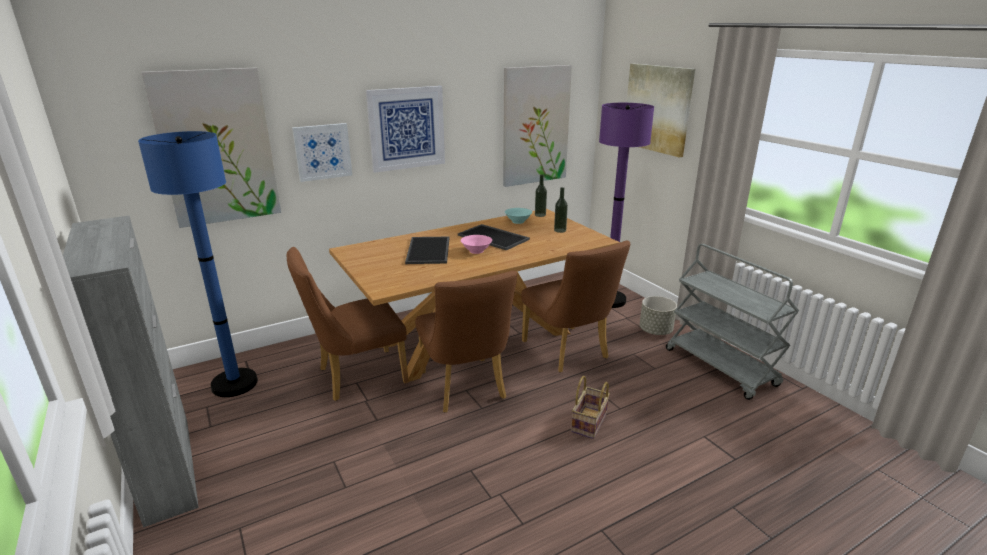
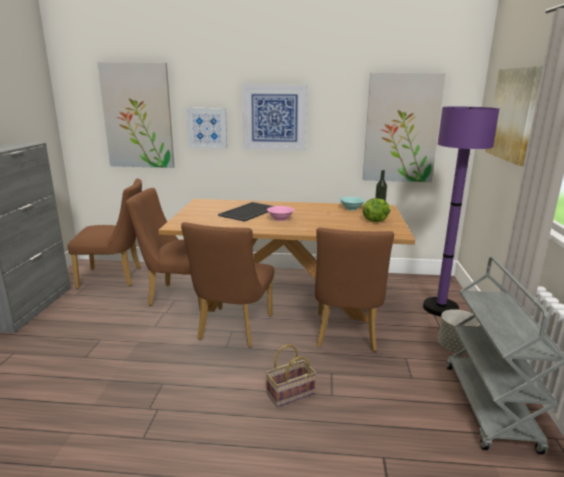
camera: 35 degrees right, 5 degrees down
(235, 384) = (115, 277): blue floor lamp -> brown chair
(494, 237) = (311, 214): tray -> none
(560, 230) = (375, 221): bottle -> lettuce

